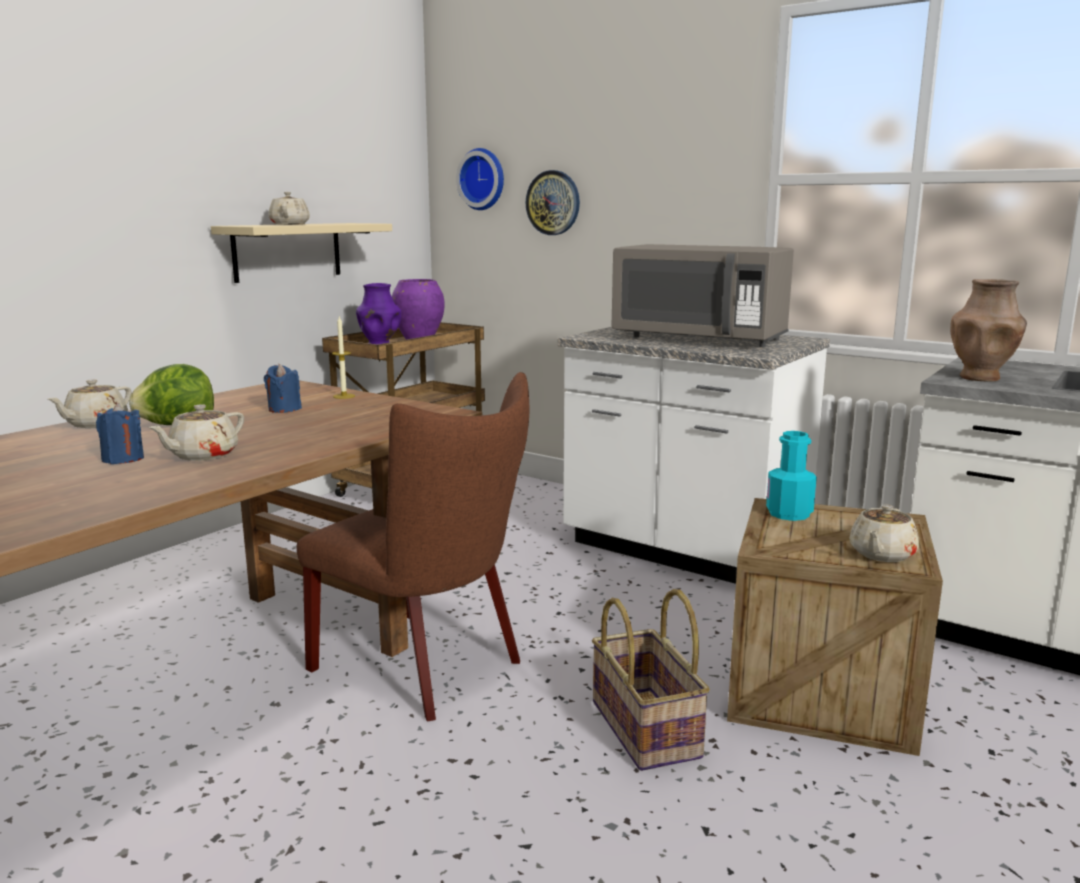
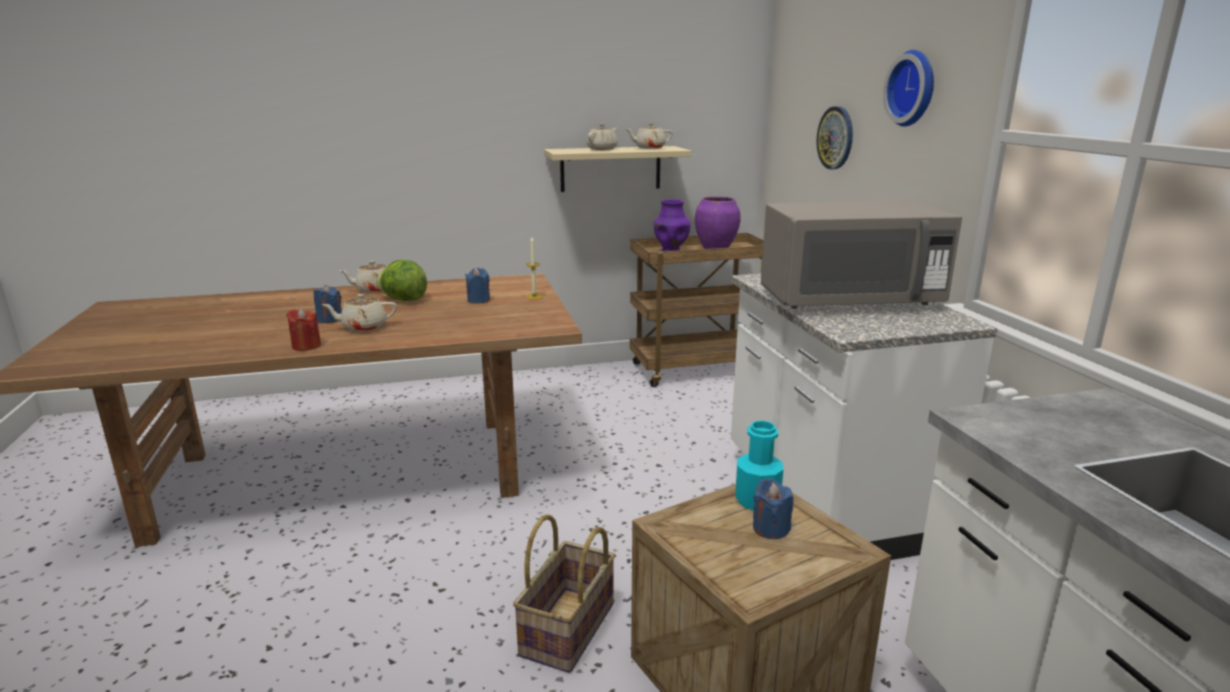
camera: 40 degrees right, 5 degrees up
(174, 486) = (306, 346): none -> red candle
(428, 667) = (509, 515): brown chair -> none
(483, 179) = (796, 110): wall clock -> wall clock (914, 88)
(699, 339) = (849, 301): grey microwave -> grey microwave turned 75 degrees counterclockwise
(834, 526) = (770, 528): none -> blue candle
(881, 554) = (749, 573): beige teapot -> beige teapot (649, 148)
(980, 378) = (1023, 424): brown vase -> none

